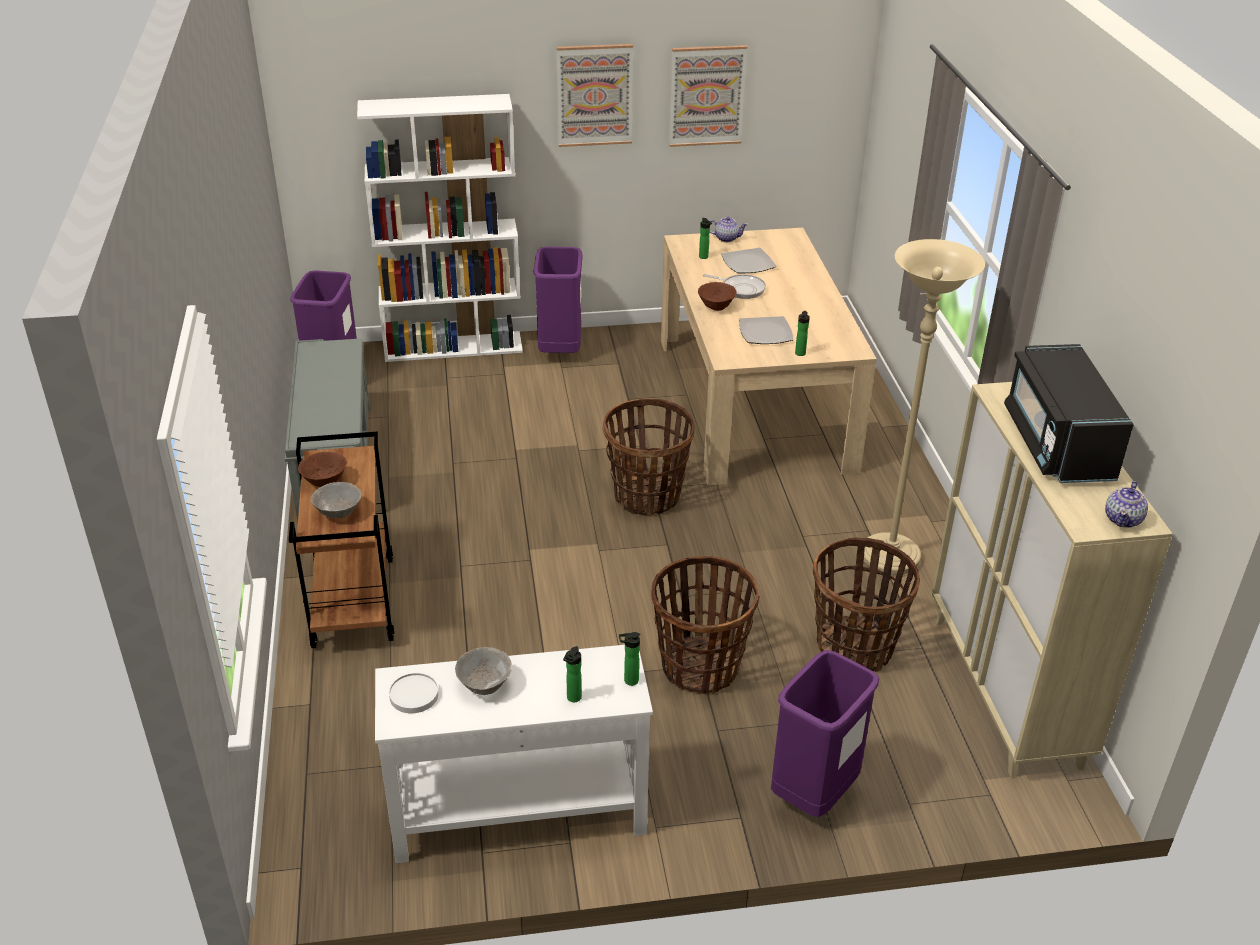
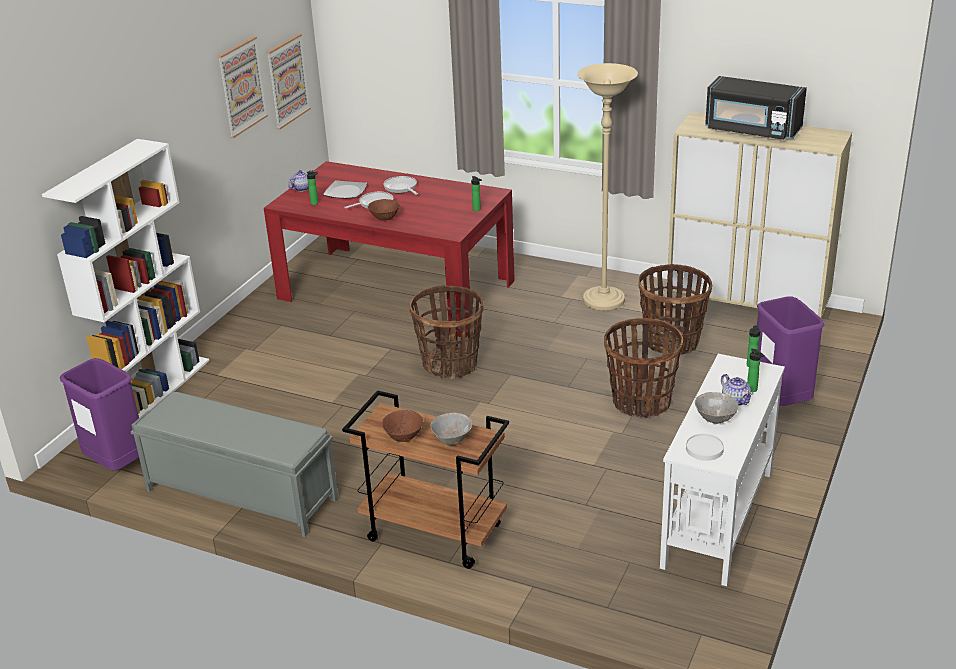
camera: 55 degrees left, 5 degrees down
(560, 351) = (230, 344): purple trash can -> none
(594, 95) = (183, 116): picture -> picture (287, 81)
(753, 402) = (395, 290): beige dining table -> red dining table
(765, 332) = (438, 212): plate -> none
(795, 291) = (401, 188): none -> frying pan
(1123, 519) = (831, 137): teapot -> teapot (735, 400)

